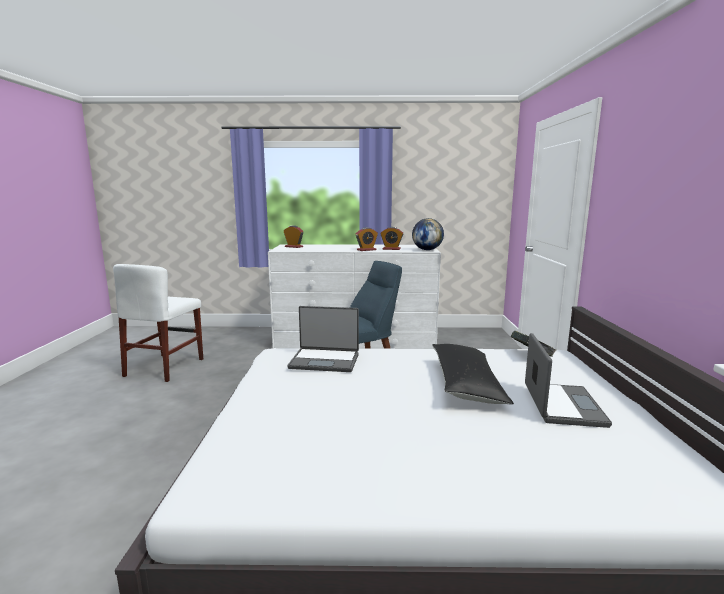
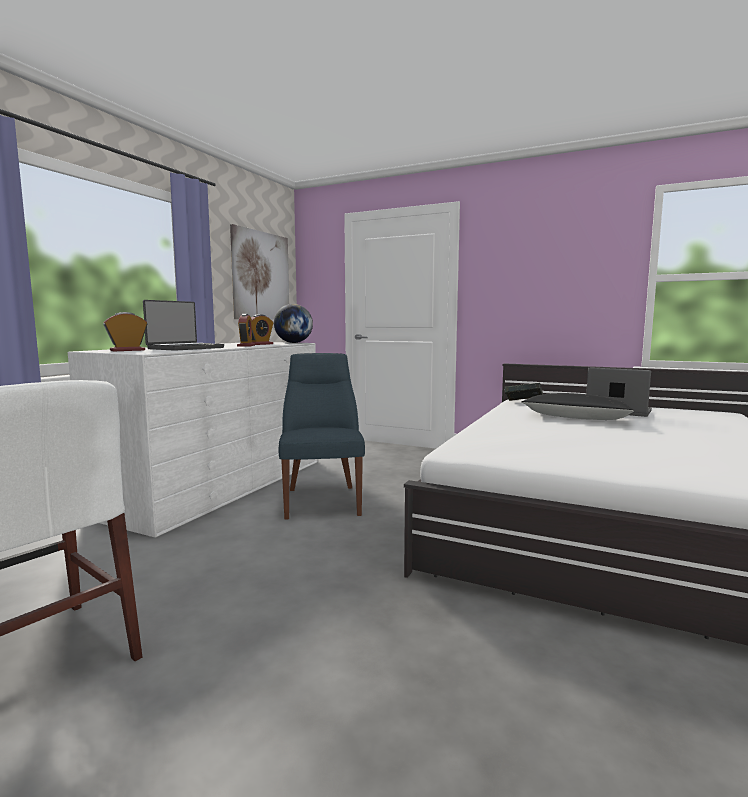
camera: 65 degrees left, 5 degrees down
(325, 361) = (506, 437): laptop -> laptop (185, 348)
(460, 189) = (261, 276): none -> picture

